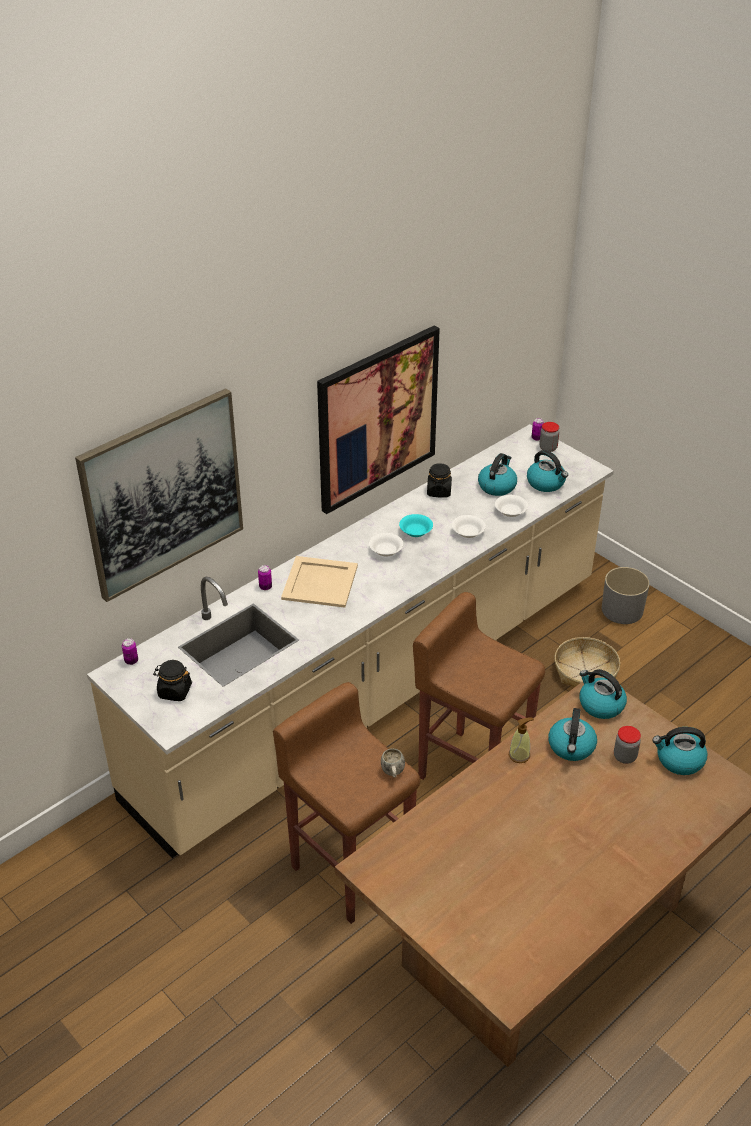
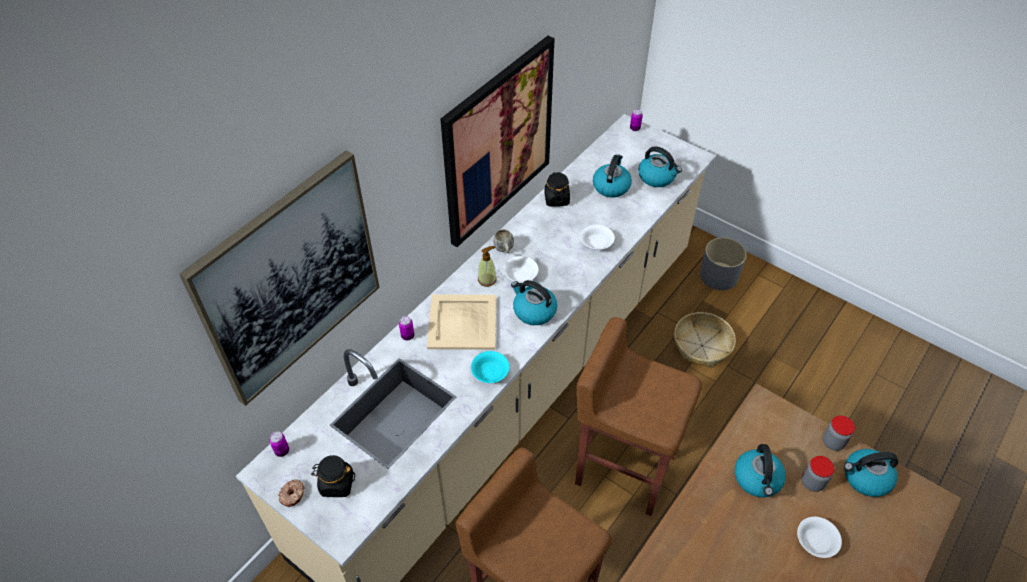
camera: 10 degrees left, 10 degrees up
(134, 694) = (293, 495): none -> donut
(393, 773) = (584, 539): white mug -> white mug (504, 250)
(416, 531) = (545, 248): turquoise bowl -> turquoise bowl (490, 372)
(510, 512) = (631, 214): white bowl -> white bowl (815, 542)
(519, 755) = (709, 498): soap dispenser -> soap dispenser (487, 279)
(548, 448) = (648, 138): jar -> jar (833, 442)
(600, 705) = (771, 423): kettle -> kettle (533, 311)

